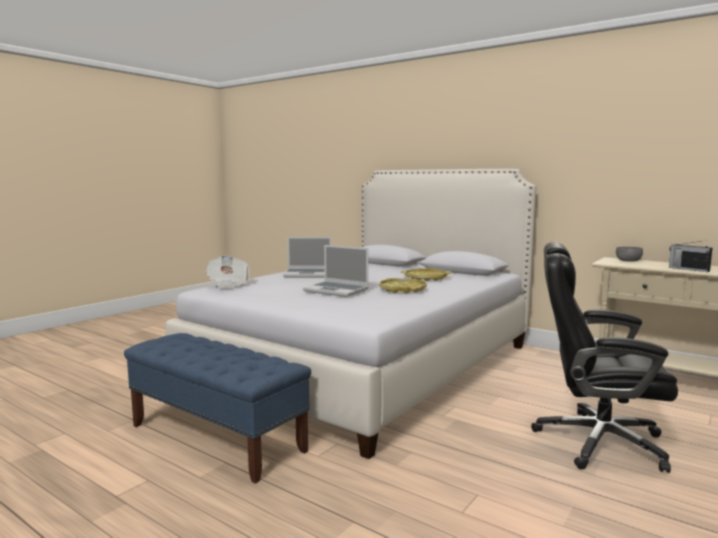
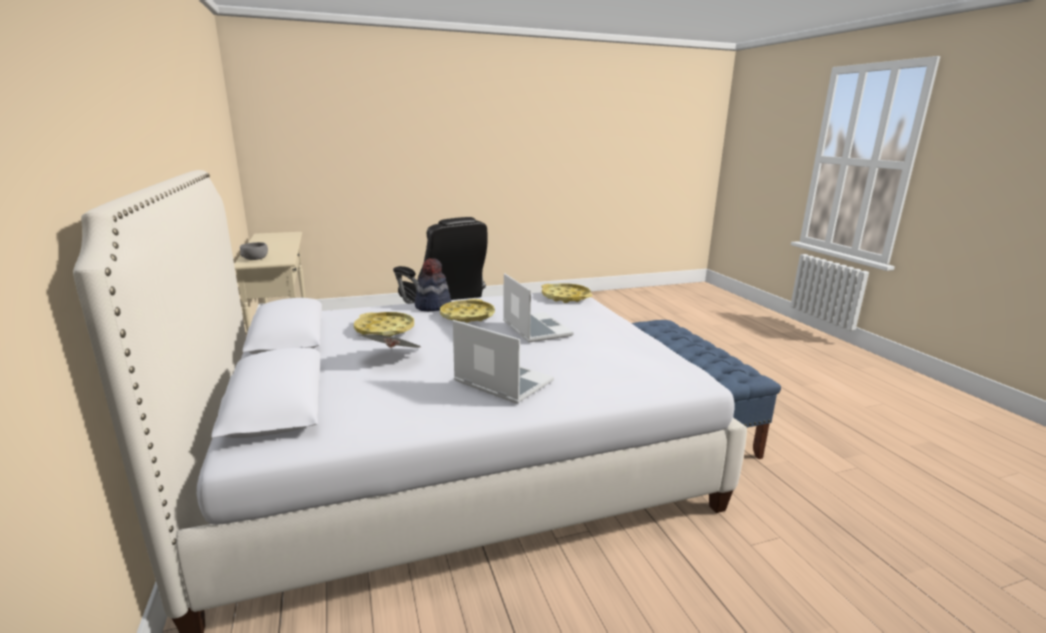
camera: 145 degrees left, 10 degrees up
(228, 284) = (654, 375): newspaper -> newspaper (394, 358)
(365, 315) = (566, 297): none -> yellow tray
(446, 290) = (432, 306): none -> hat
(688, 269) = (287, 245): radio -> none

